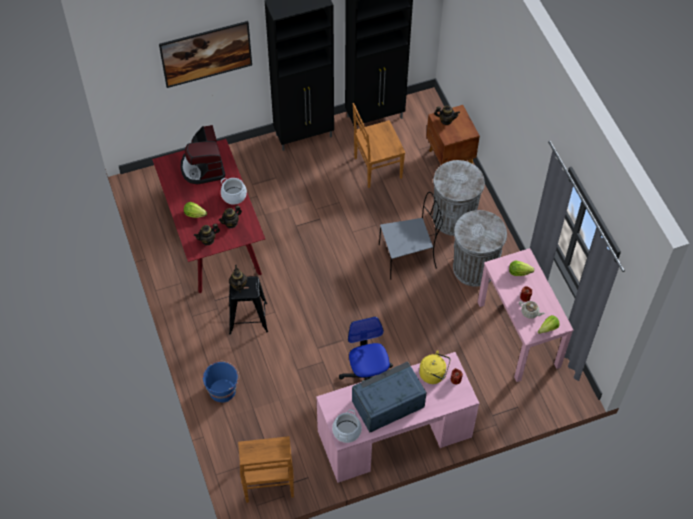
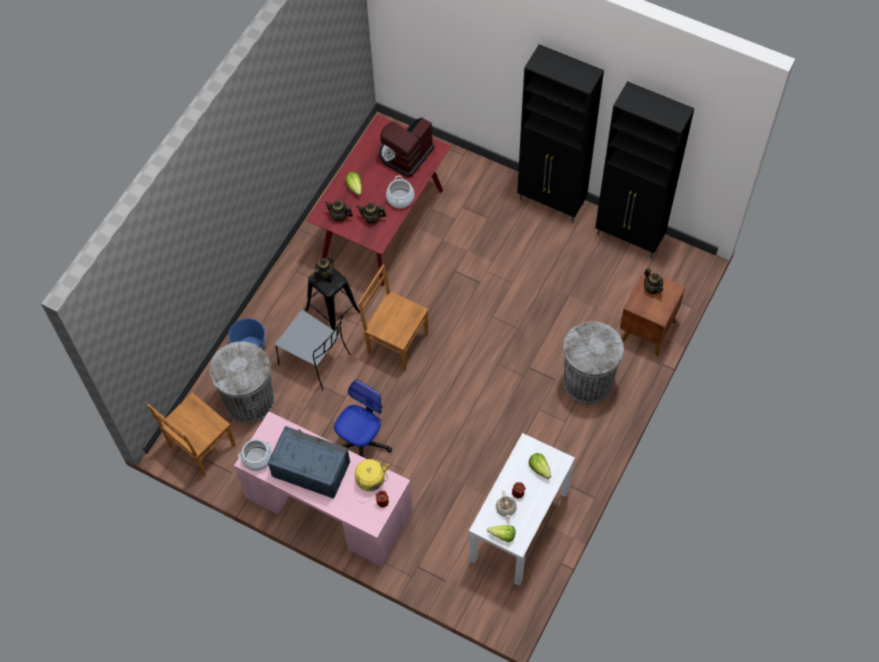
camera: 50 degrees right, 5 degrees up
(208, 64) = (474, 67): picture -> none
(376, 168) = (576, 281): brown chair -> brown chair (396, 342)
(409, 256) = (512, 378): grey chair -> grey chair (316, 360)
(474, 268) = (552, 438): grey trash can -> grey trash can (250, 401)
(518, 334) = (519, 526): pink console table -> white console table

